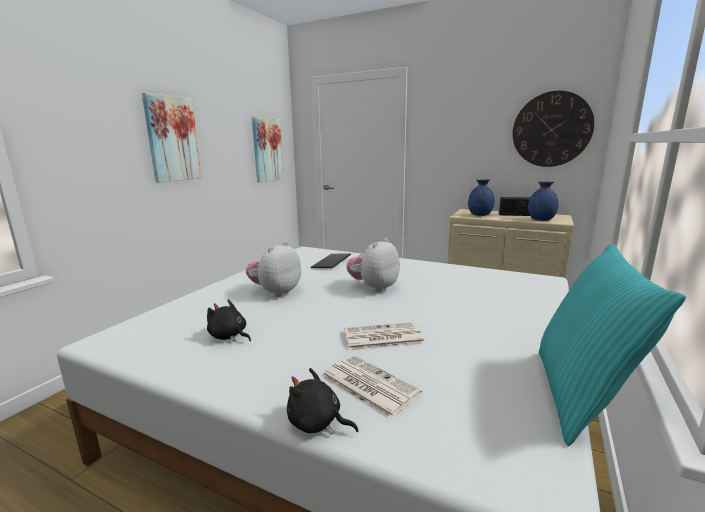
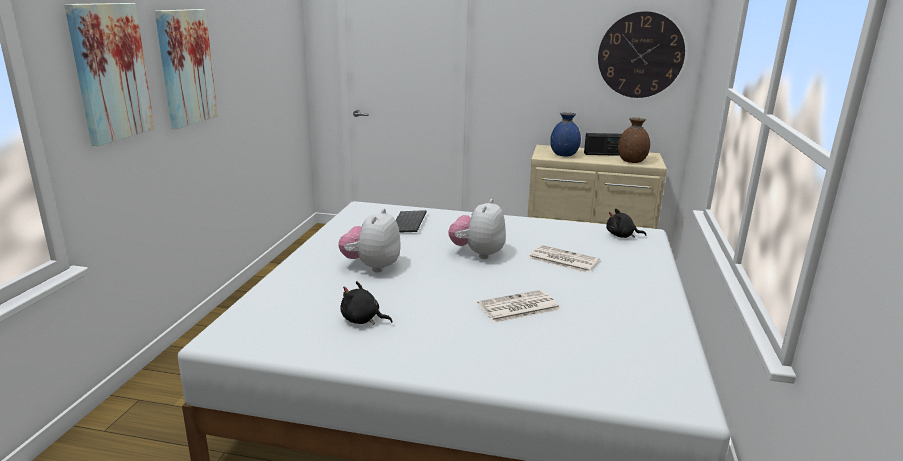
camera: 15 degrees left, 5 degrees up
(267, 150) = (279, 65): picture -> picture (110, 72)
(317, 423) = (506, 384): black plush toy -> black plush toy (621, 236)
(367, 385) = (529, 351): newspaper -> newspaper (562, 259)
(541, 220) = (632, 161): blue vase -> brown vase
(581, 396) = (699, 341): turquoise pillow -> none

